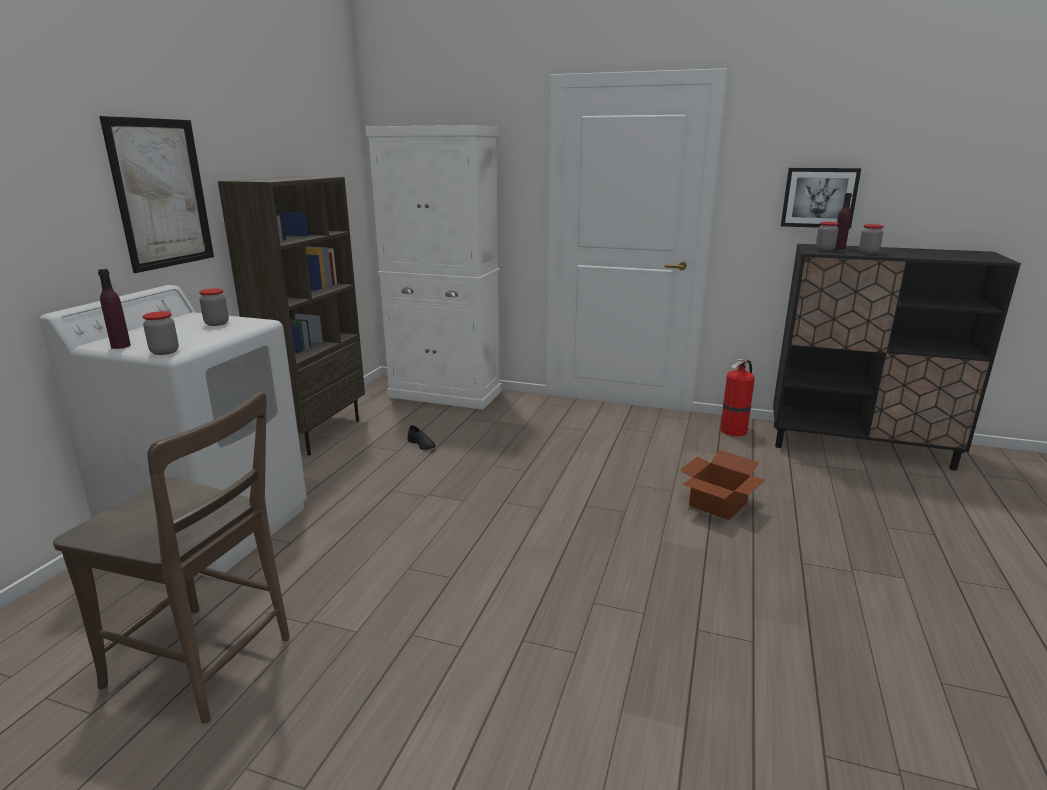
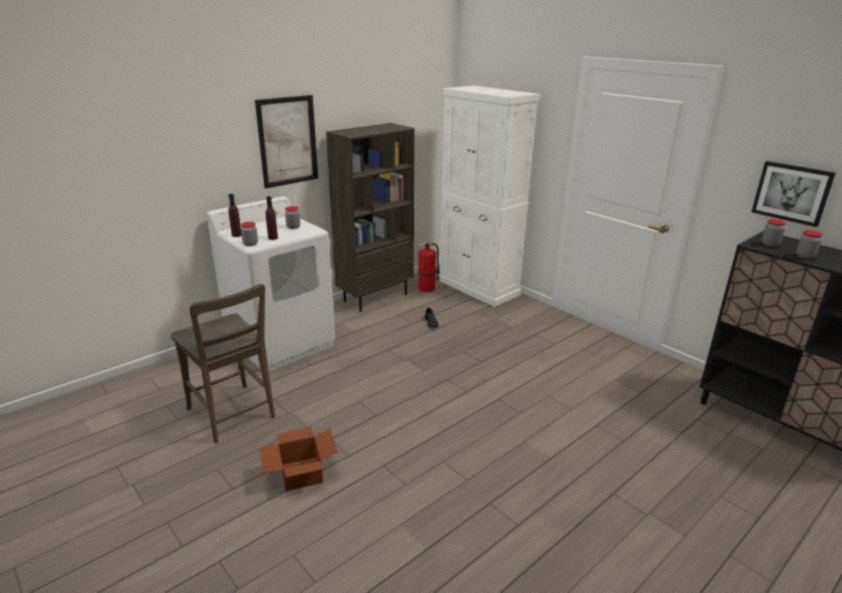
camera: 30 degrees right, 5 degrees up
(716, 504) = (594, 430): cardboard box -> cardboard box (300, 473)
(734, 430) = (678, 378): fire extinguisher -> fire extinguisher (427, 288)
(838, 248) = (790, 244): purple bottle -> purple bottle (273, 238)

